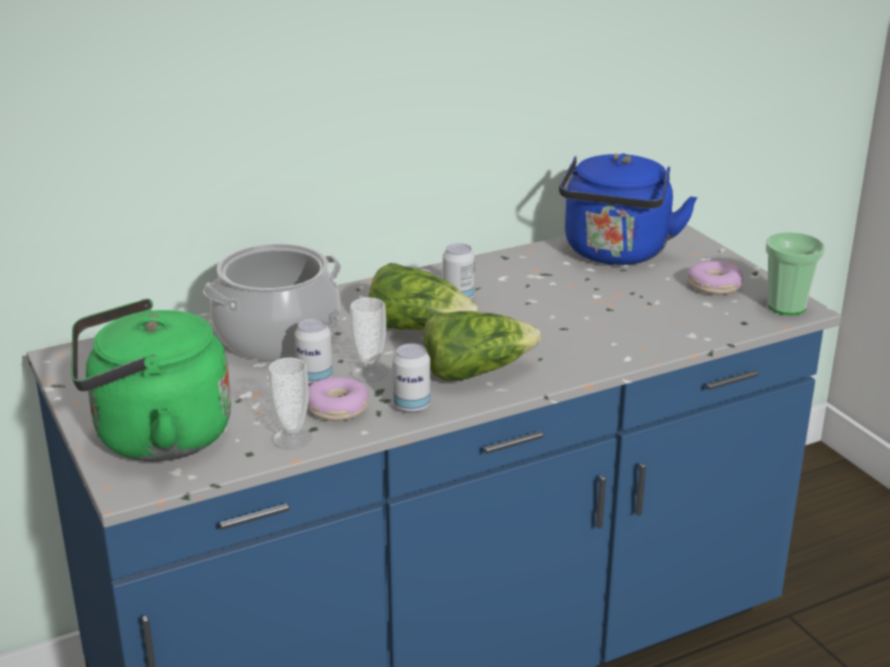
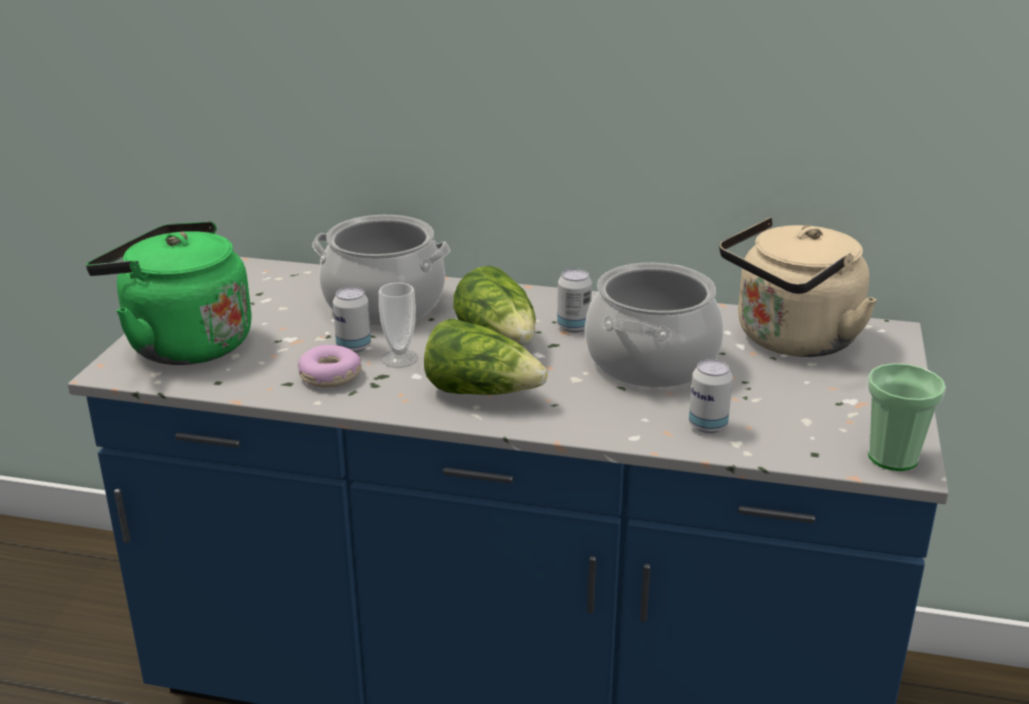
camera: 40 degrees right, 0 degrees up
(292, 438) = (262, 384): cup -> none
(412, 406) = (384, 398): can -> can (707, 426)
(552, 302) = (650, 361): none -> cooking pot
(615, 254) = (791, 341): blue kettle -> beige kettle
(715, 286) = (844, 408): donut -> none

